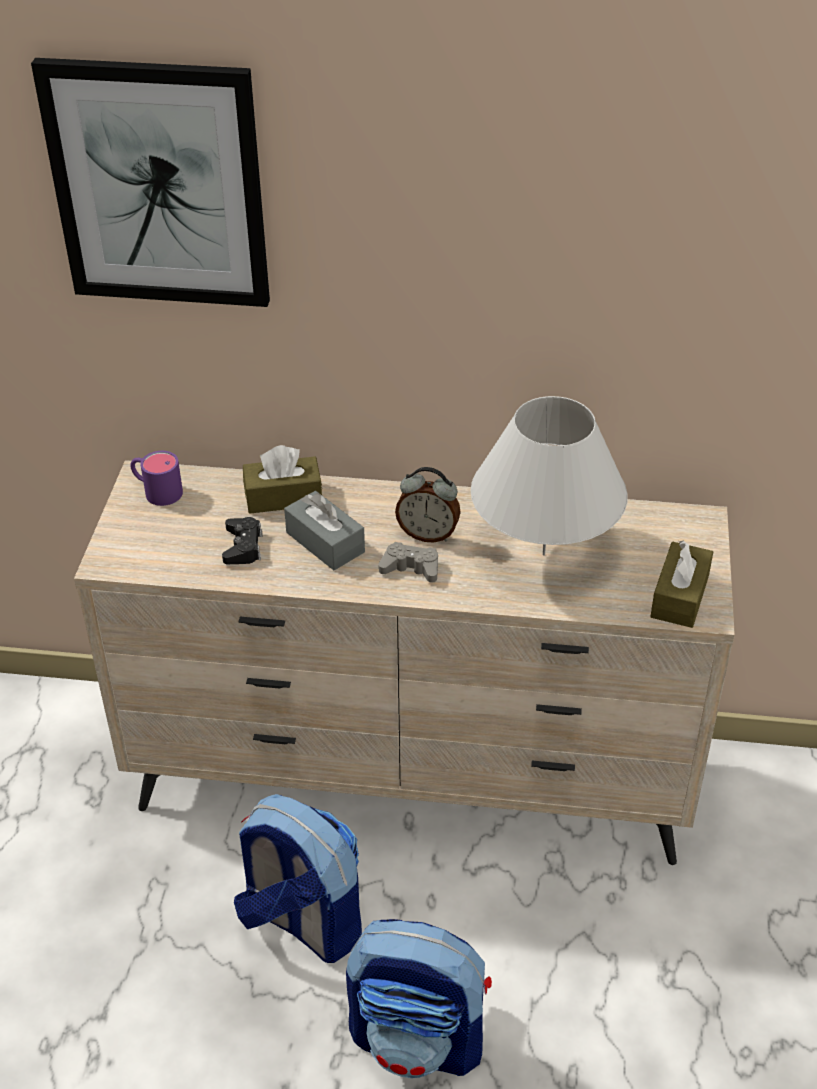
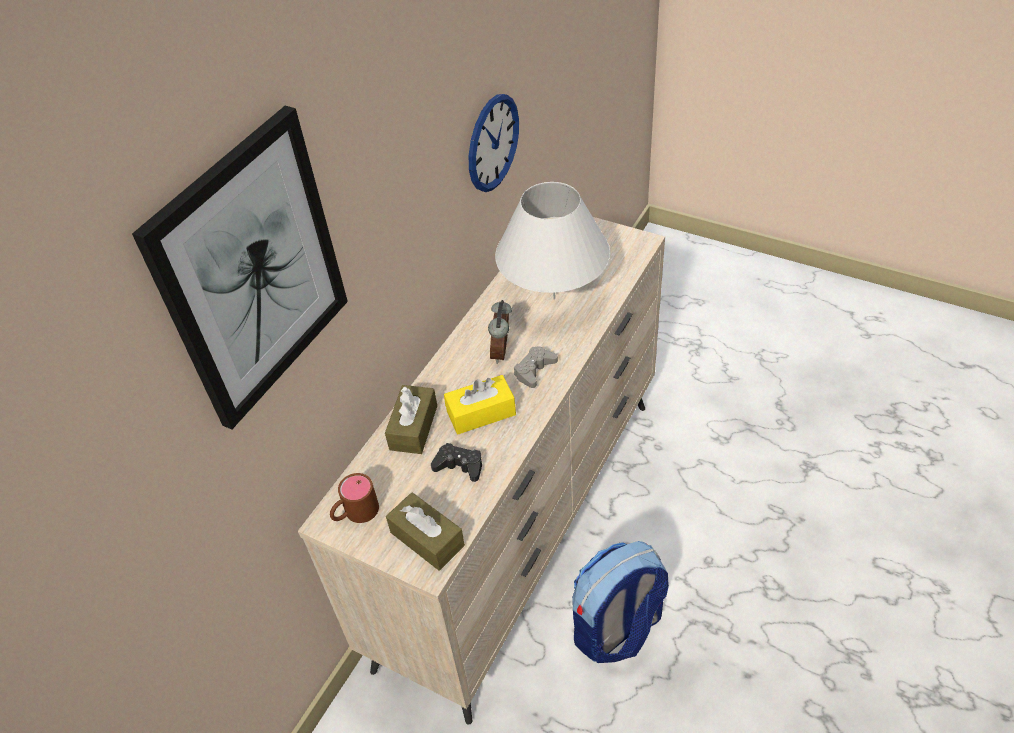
camera: 65 degrees left, 5 degrees up
(156, 490) = (355, 513): purple mug -> brown mug
(325, 542) = (481, 413): grey tissue box -> yellow tissue box
(419, 1038) = (729, 582): backpack -> none
(428, 534) = (503, 352): alarm clock -> alarm clock turned 150 degrees clockwise
(619, 339) = (492, 143): none -> wall clock
(679, 596) = (622, 248): brown tissue box -> brown tissue box (427, 539)

